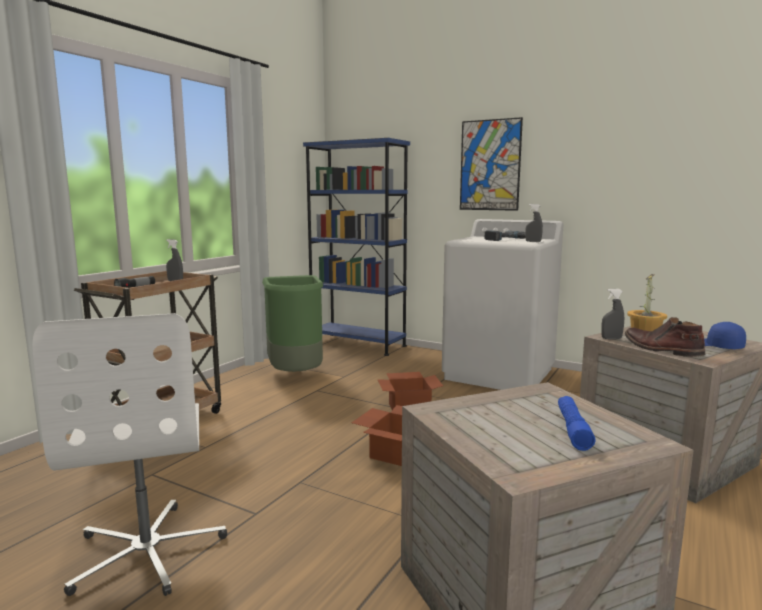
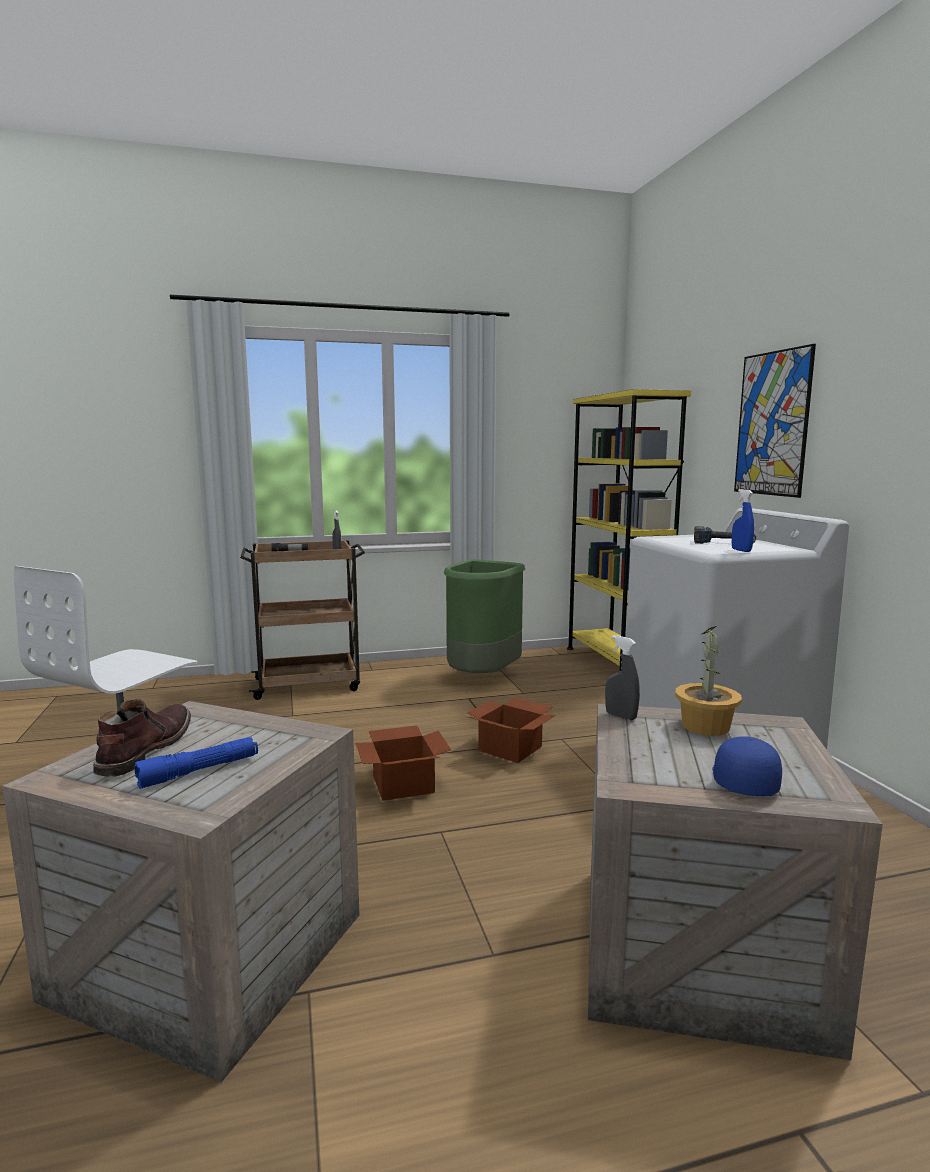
camera: 45 degrees right, 0 degrees up
(357, 344) = (615, 663): blue bookcase -> yellow bookcase
(533, 241) = (741, 550): grey spray bottle -> blue spray bottle
(661, 349) = (631, 751): brown boot -> brown boot (144, 749)

